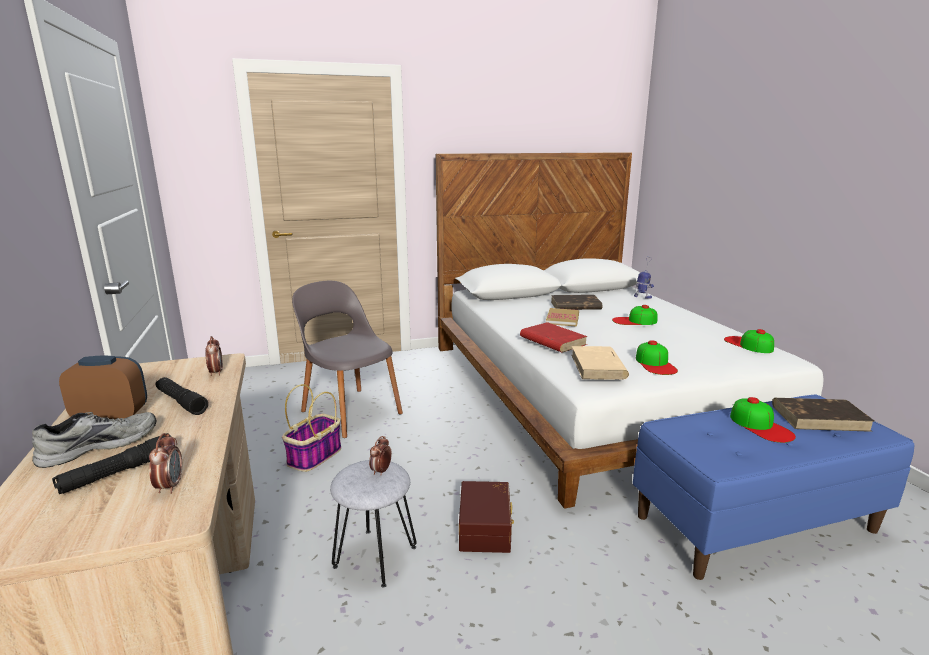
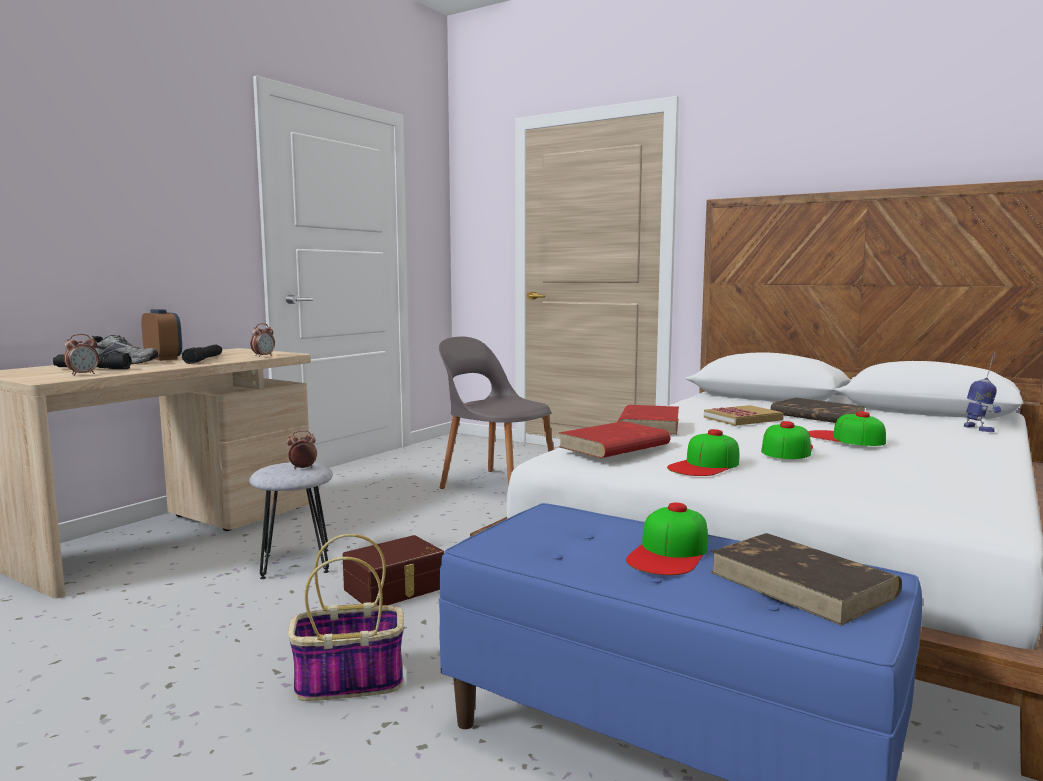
camera: 50 degrees right, 10 degrees down
(314, 457) = (403, 500): basket -> basket (347, 682)
(350, 411) = (497, 485): grey chair -> grey chair turned 60 degrees counterclockwise
(598, 366) = (613, 446): beige book -> red book
(748, 344) = (961, 493): cap -> cap (786, 449)

